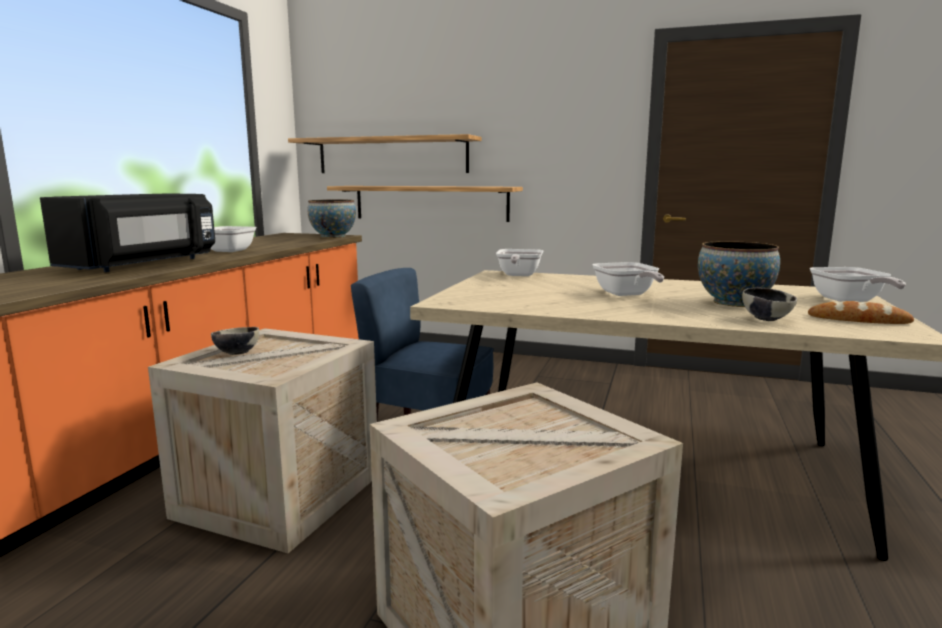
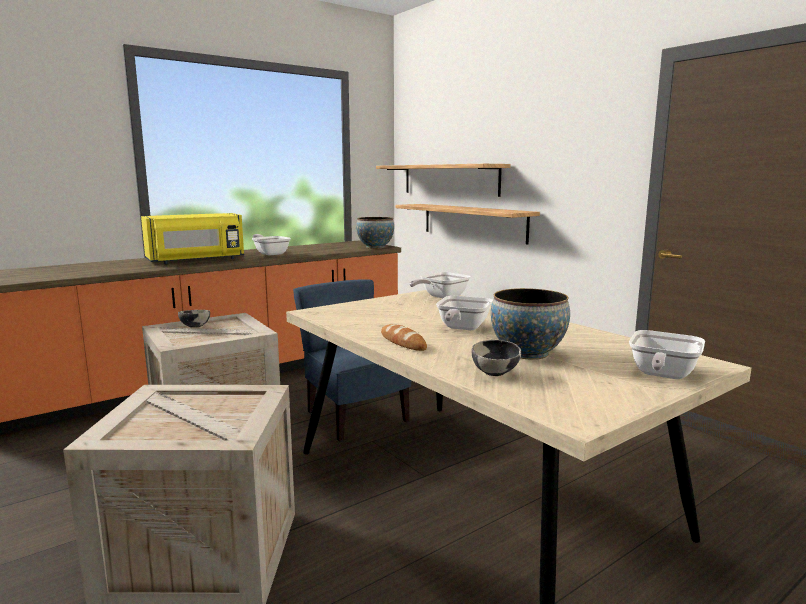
camera: 35 degrees right, 0 degrees up
(144, 264) = (197, 260): black microwave -> yellow microwave
(858, 320) = (583, 394): bread -> bread (403, 342)

